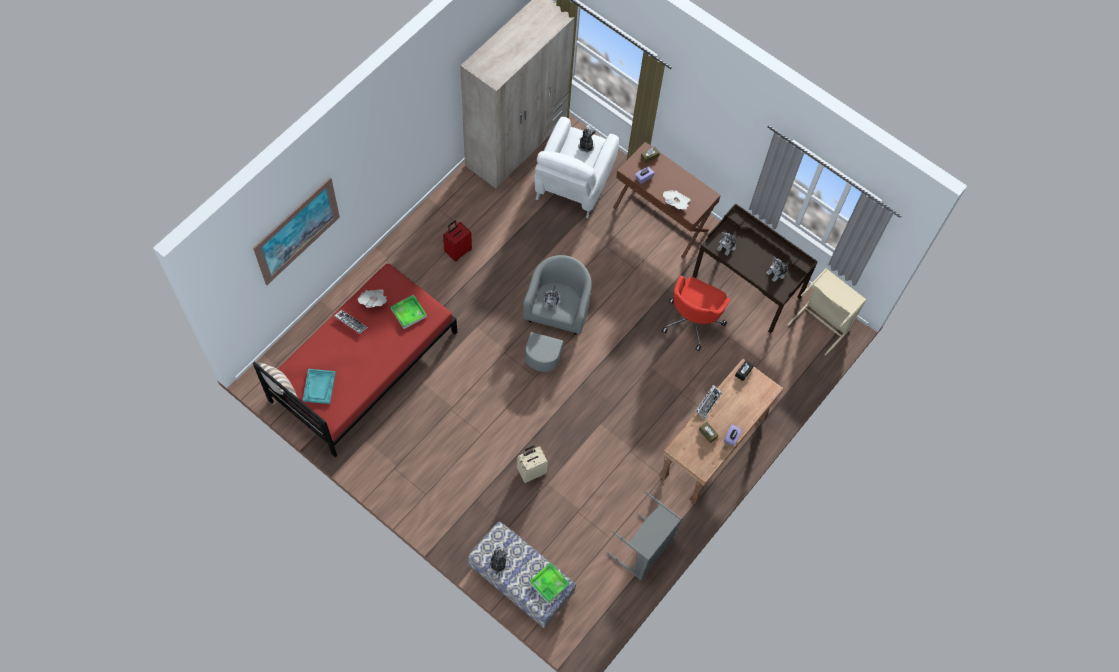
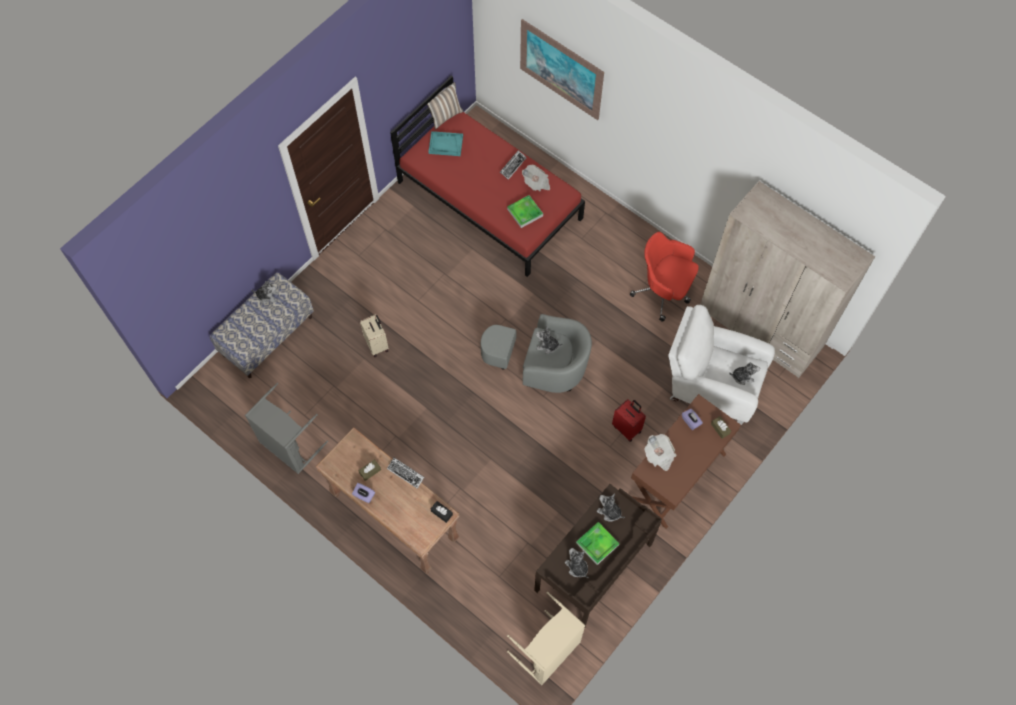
camera: 95 degrees right, 0 degrees up
(458, 251) = (620, 275): red suitcase -> red suitcase (627, 428)
(549, 583) = (242, 339): tray -> tray (597, 544)
(693, 320) = (547, 505): red office chair -> red office chair (663, 291)

